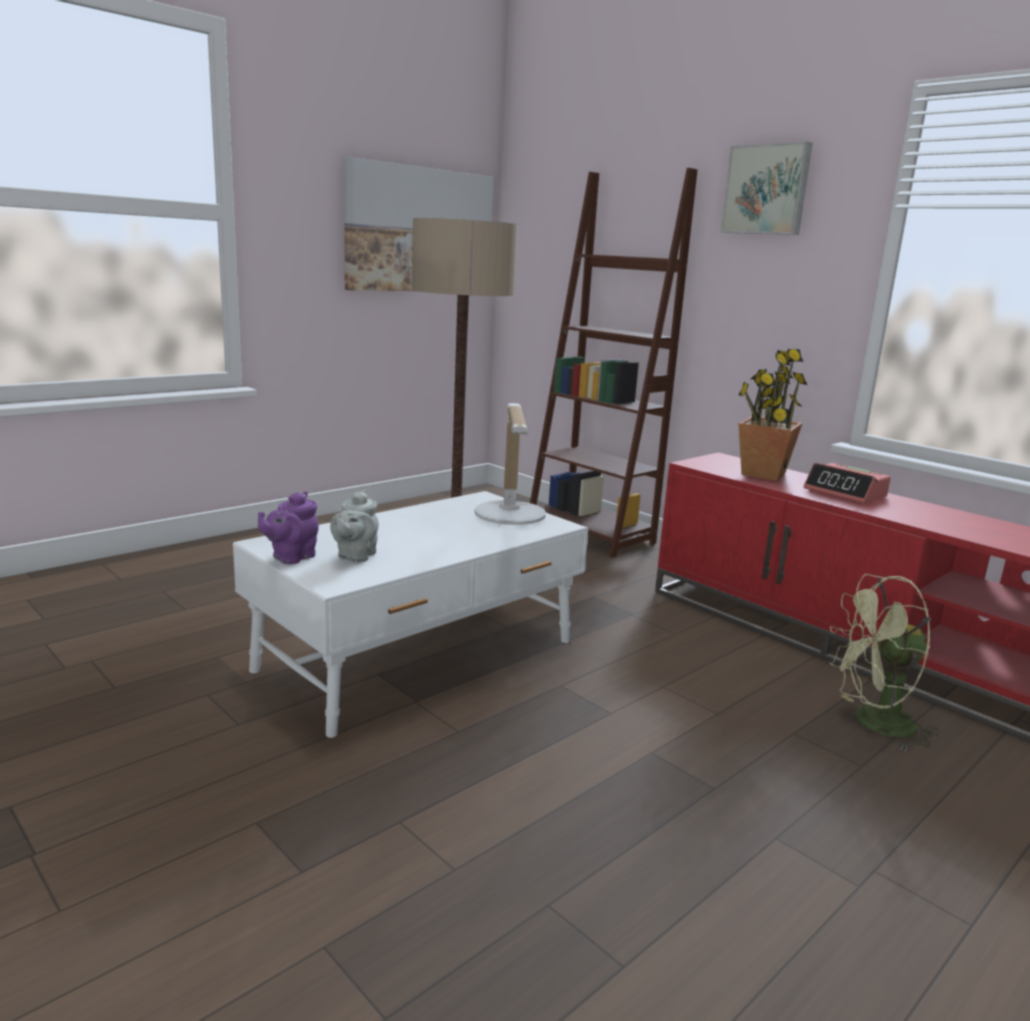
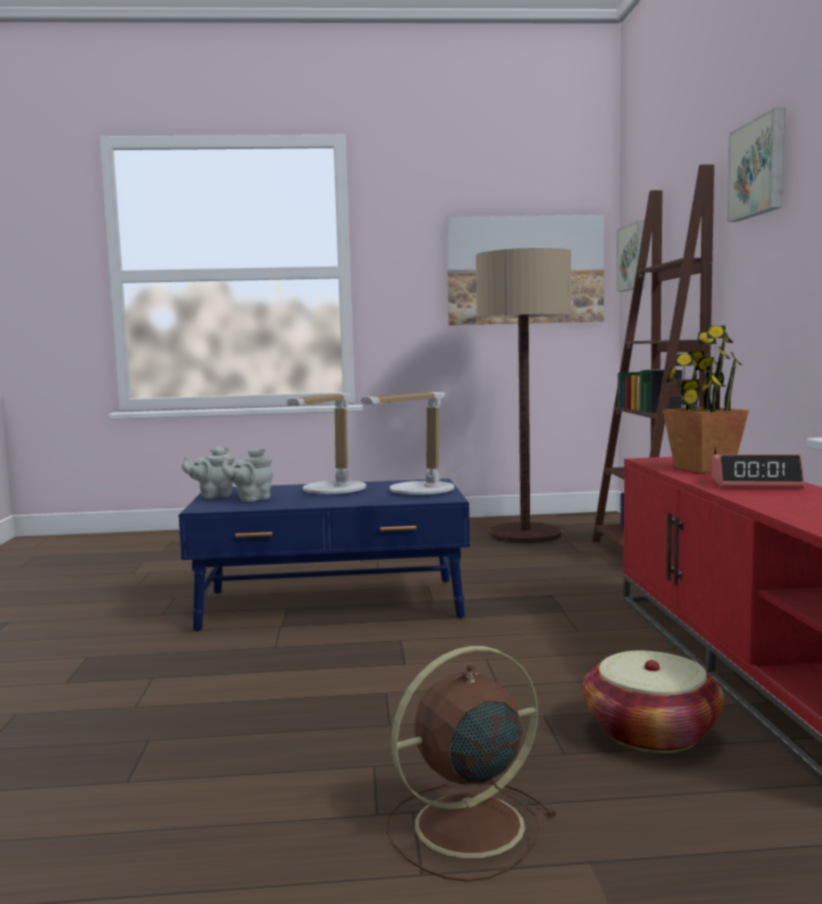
camera: 40 degrees right, 10 degrees down
(291, 557) = (213, 496): purple teapot -> grey teapot
(419, 530) = (330, 492): none -> table lamp
(420, 656) = (333, 604): white coffee table -> blue coffee table
(533, 230) = (634, 257): none -> picture
(845, 493) = (756, 483): alarm clock -> alarm clock turned 75 degrees counterclockwise
(873, 724) = (651, 732): green fan -> basket
(923, 866) = (464, 827): none -> brown fan

